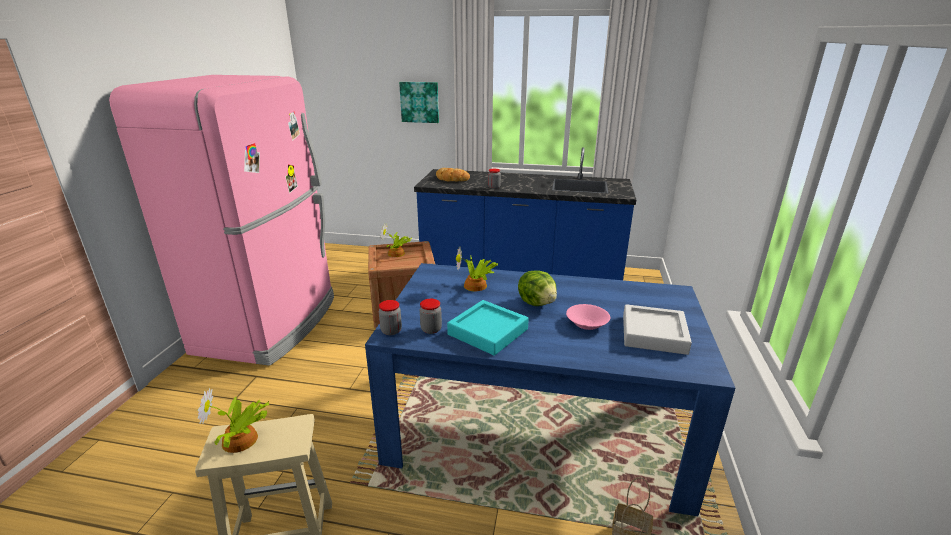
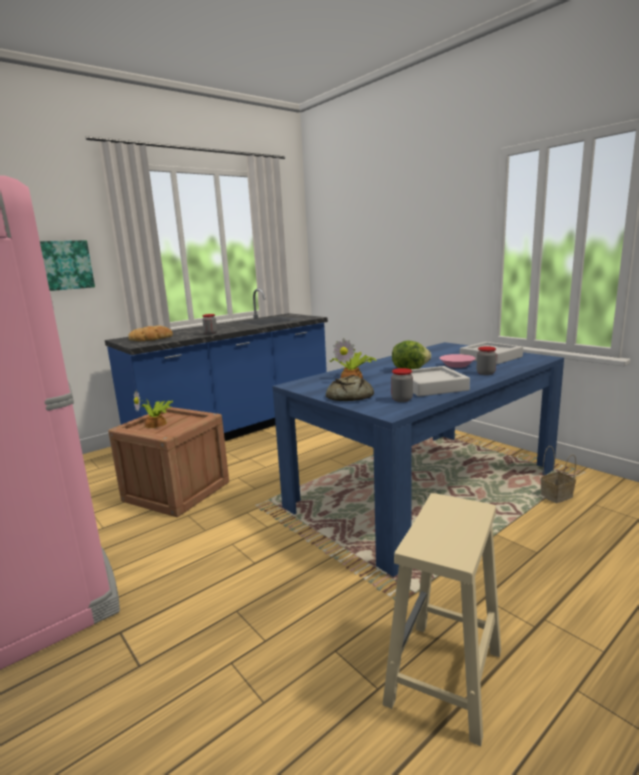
camera: 50 degrees left, 10 degrees down
(241, 441) = (442, 536): potted plant -> none
(391, 331) = (383, 411): jar -> jar (485, 373)
(418, 303) = (348, 397): none -> bread
(488, 332) = (432, 386): turquoise tray -> grey tray

